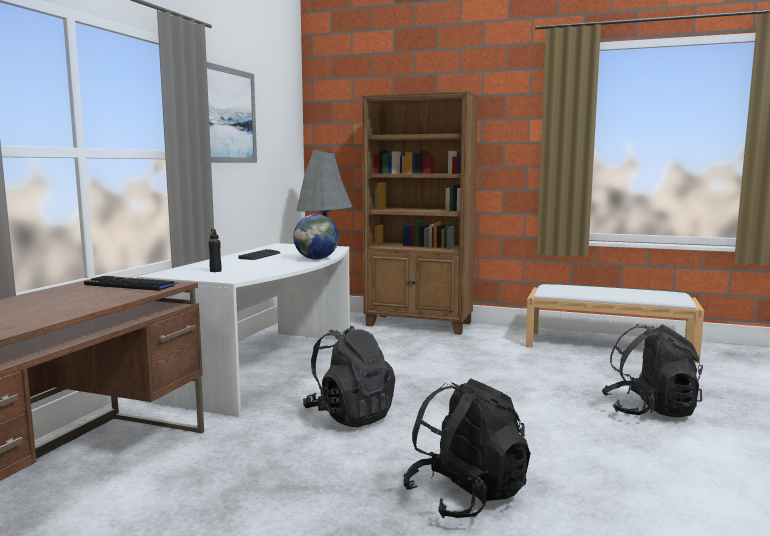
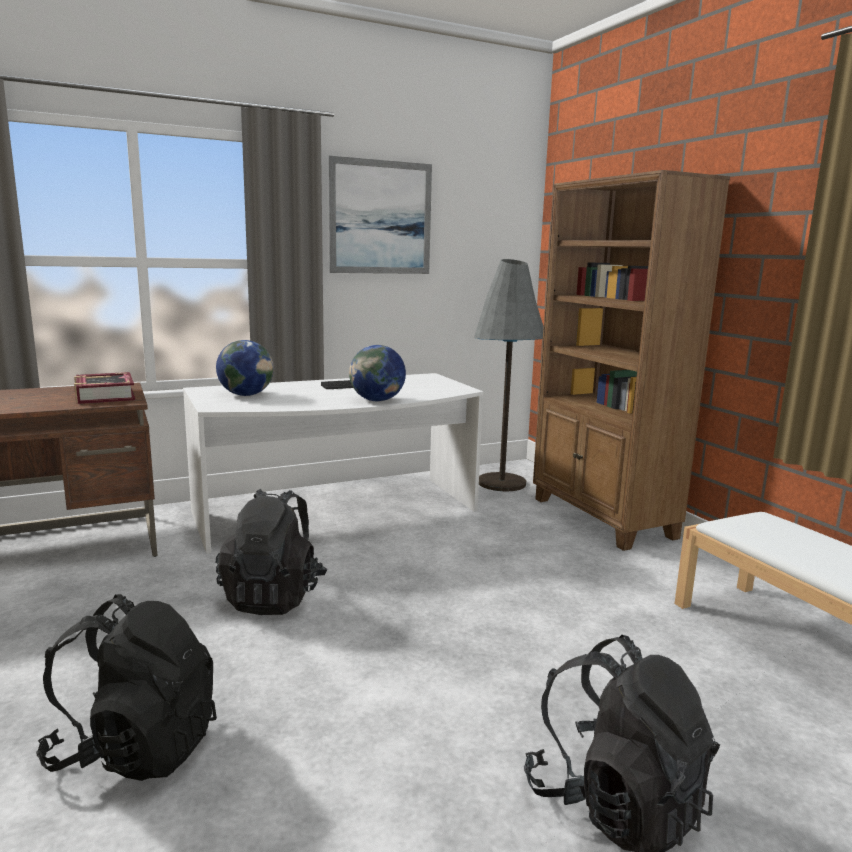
camera: 45 degrees right, 5 degrees up
(131, 285) = (104, 395): keyboard -> book
(215, 271) = (246, 395): black bottle -> globe

